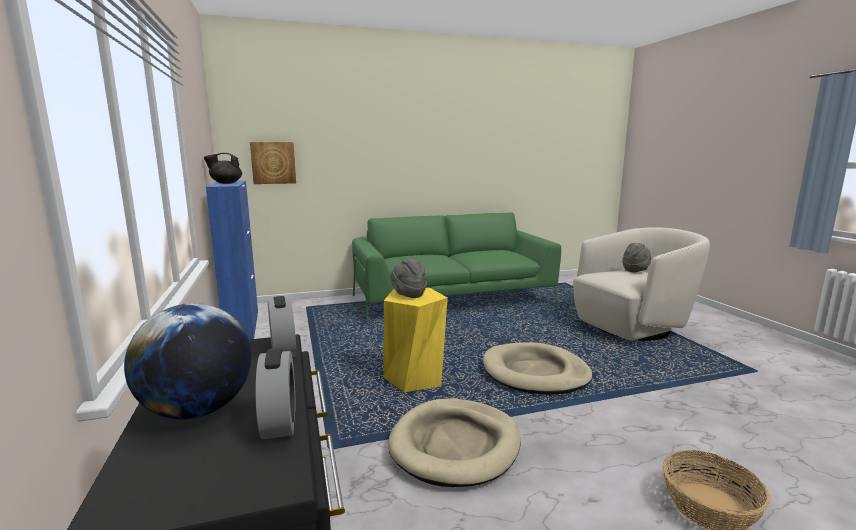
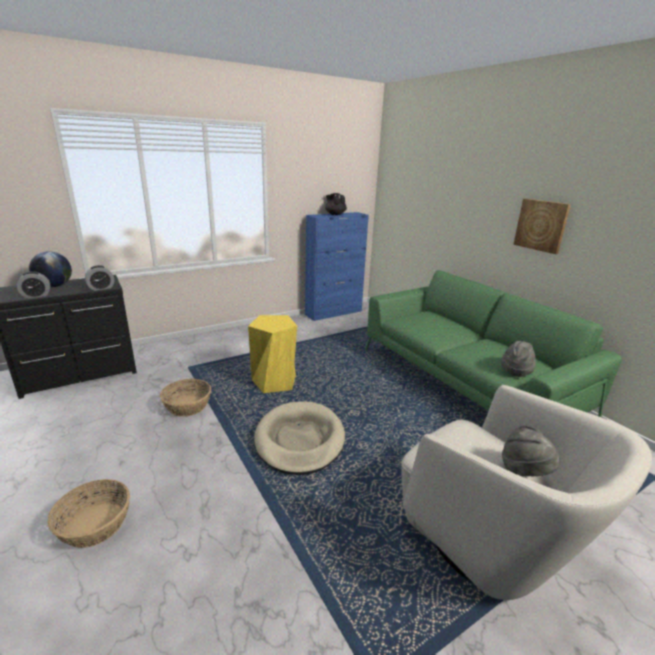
camera: 75 degrees right, 10 degrees up
(273, 163) = (401, 203): picture -> picture (541, 225)
(408, 294) = (274, 320): grey hat -> grey hat (516, 371)
(455, 445) = (188, 406): beige dog bed -> basket

